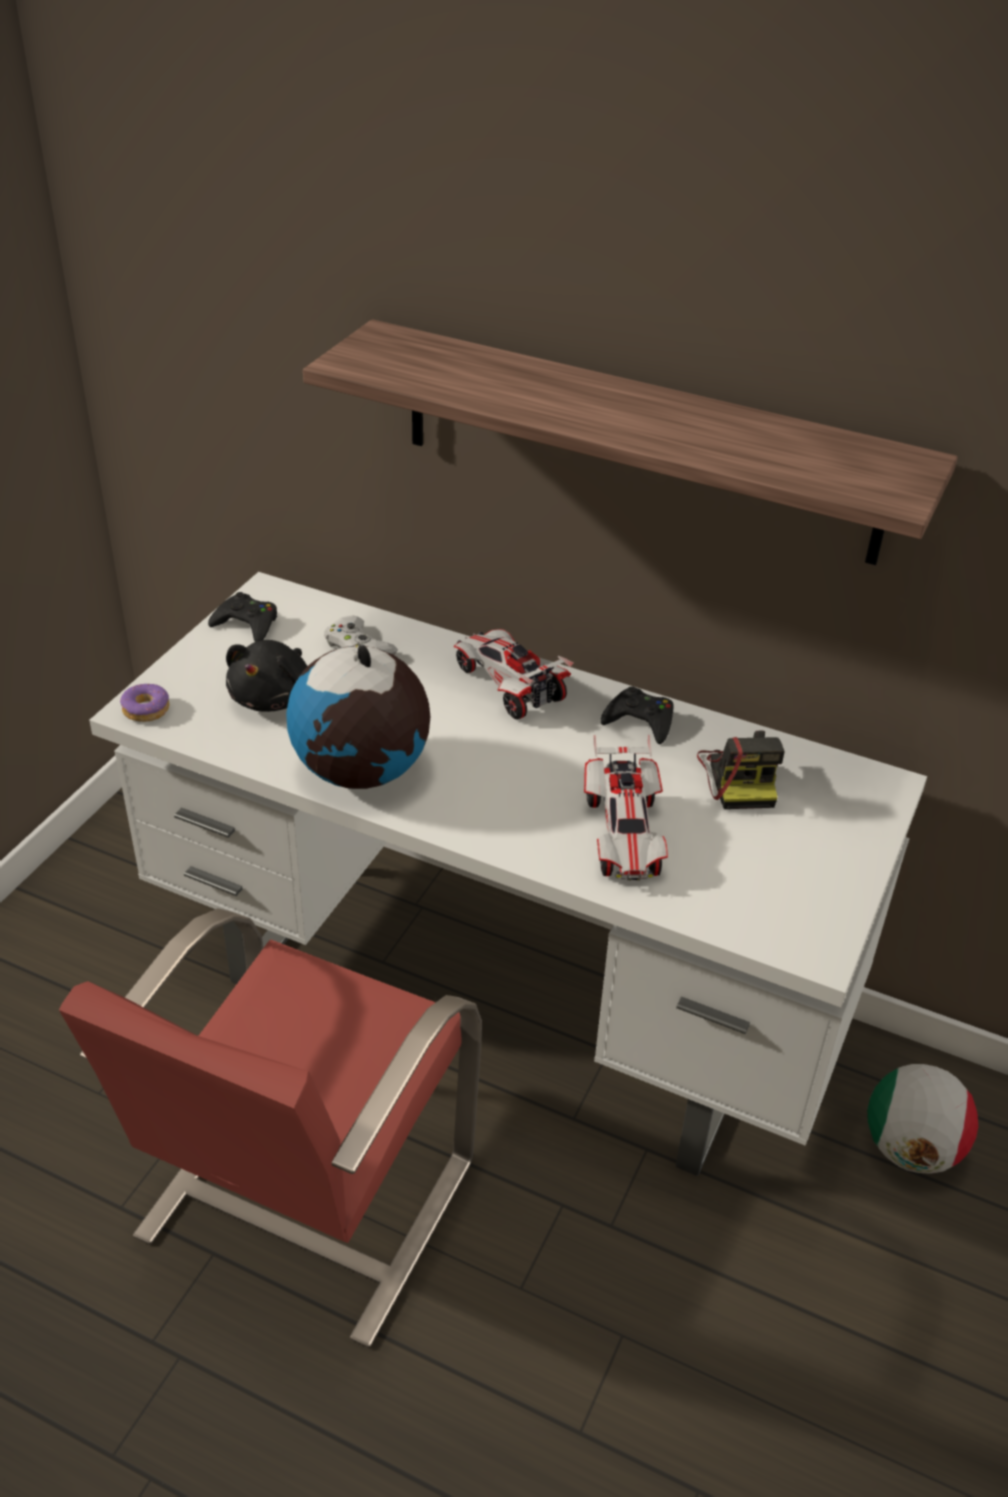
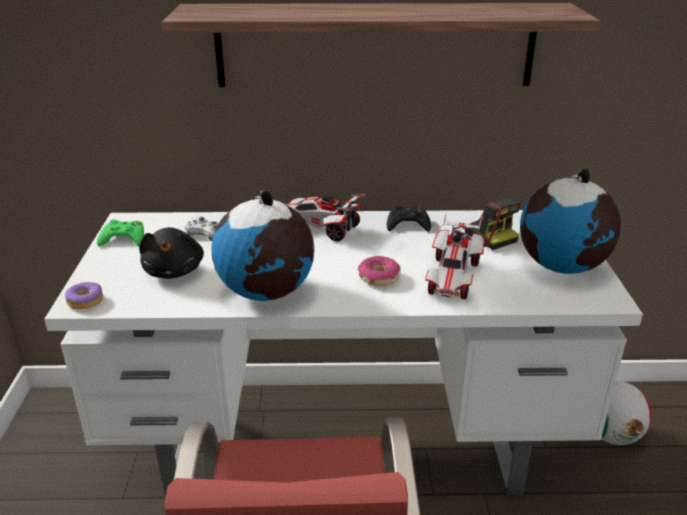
camera: 25 degrees left, 10 degrees down
(247, 624) = (124, 239): black game controller -> green game controller
(522, 799) = (378, 277): none -> donut
(624, 835) = (453, 277): toy car -> toy car turned 45 degrees clockwise
(803, 874) = (562, 267): none -> globe

